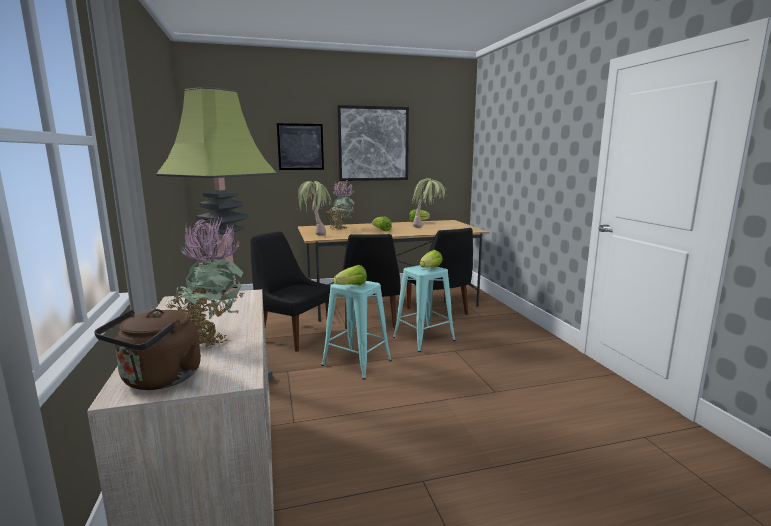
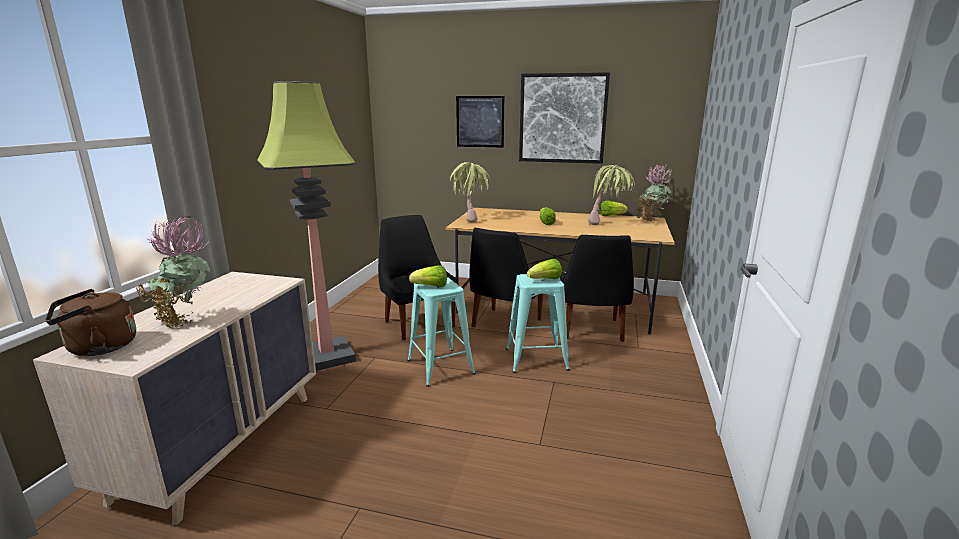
camera: 30 degrees right, 5 degrees up
(341, 228) = (508, 215): potted plant -> potted plant (650, 220)

